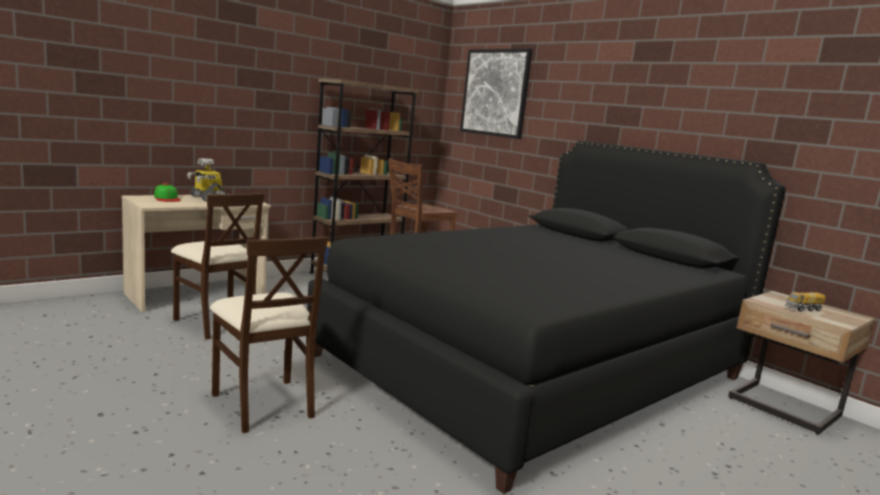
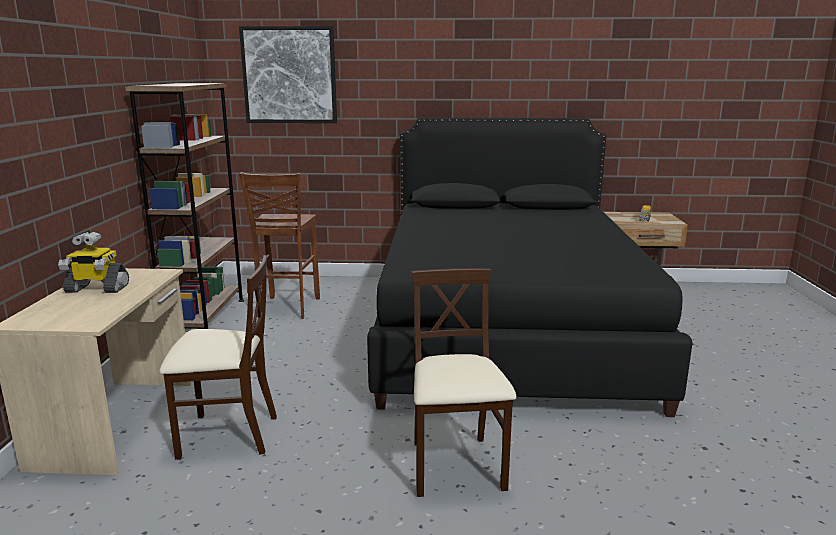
camera: 45 degrees left, 5 degrees up
(167, 198) = (59, 308): cap -> none
(264, 404) = (456, 466): beige chair -> beige chair turned 105 degrees counterclockwise

